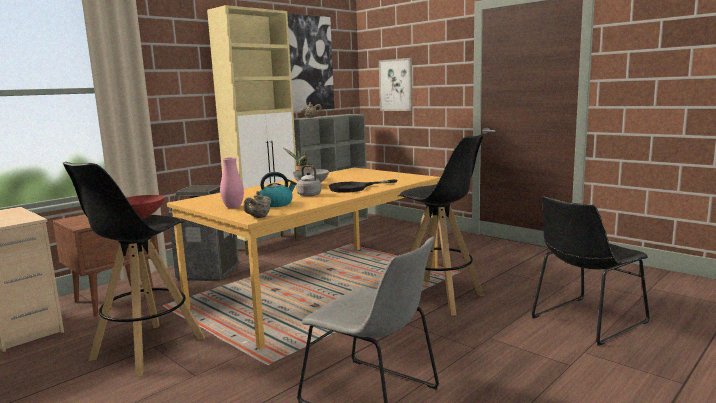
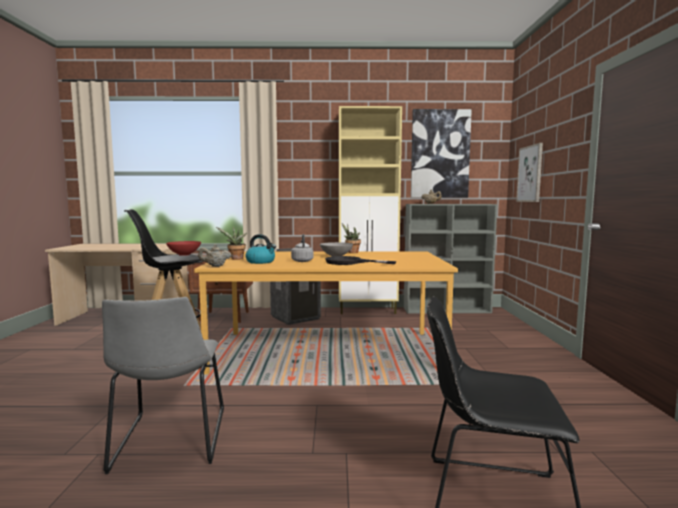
camera: 45 degrees right, 5 degrees down
(233, 207) = (236, 259): pink vase -> potted plant
(439, 297) = (394, 397): black stool -> none

